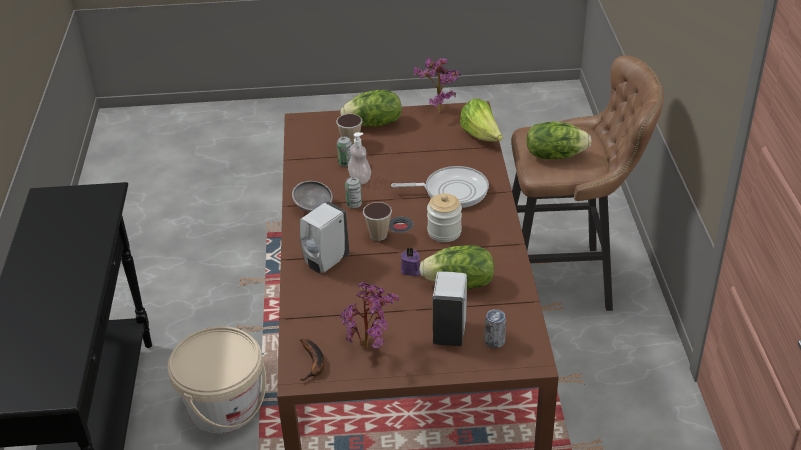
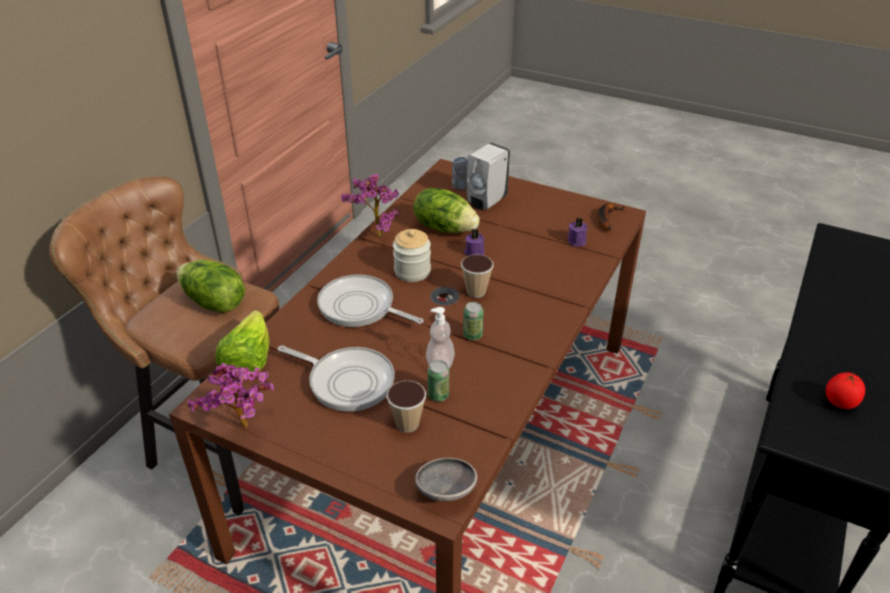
camera: 150 degrees left, 0 degrees up
(74, 223) = (839, 403): none -> tomato
(224, 407) = (646, 473): beige bucket -> none
(313, 207) = (519, 350): grey bowl -> grey bowl (446, 490)
(325, 262) = (546, 287): white soap dispenser -> none
(327, 322) = (577, 241): none -> purple candle
(370, 346) = (554, 214): potted plant -> potted plant (375, 235)
(374, 124) = (347, 445): lettuce -> none
(408, 149) = (347, 381): none -> frying pan

